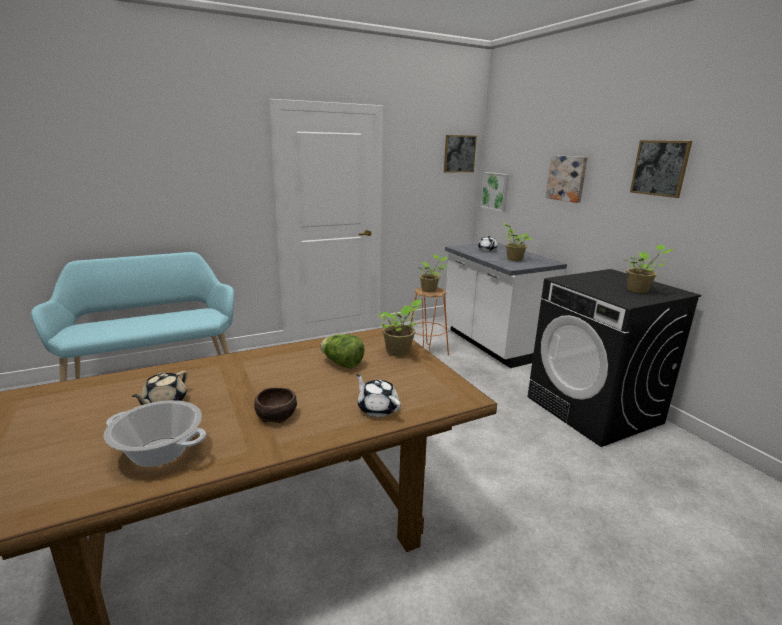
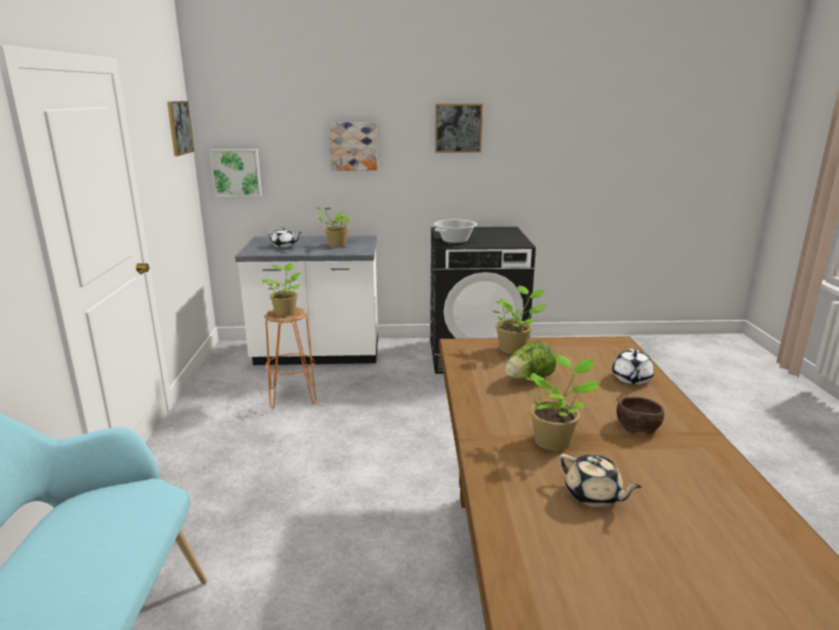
camera: 65 degrees left, 0 degrees up
(160, 452) = (709, 499): cooking pot -> cooking pot (454, 240)
(377, 408) = (631, 379): white teapot -> white teapot turned 60 degrees counterclockwise
(639, 290) = (496, 235): potted plant -> potted plant (554, 441)

